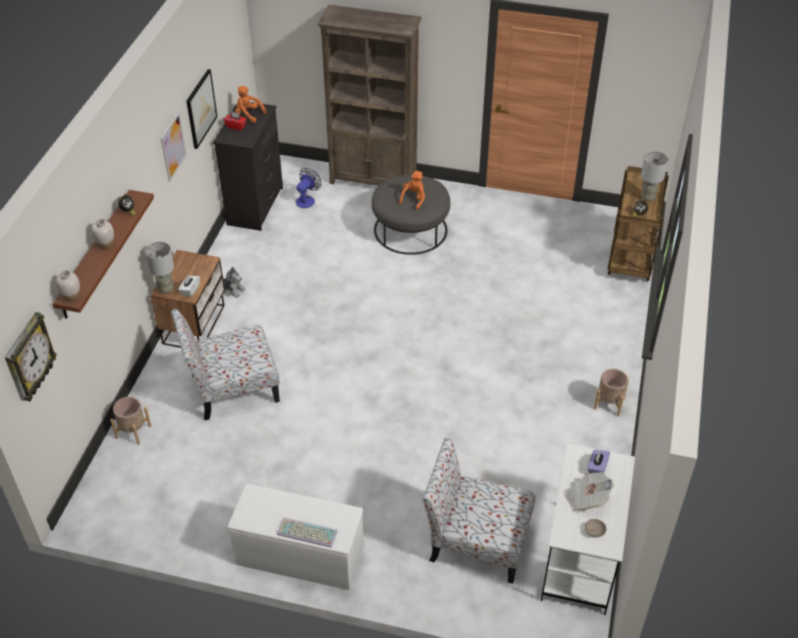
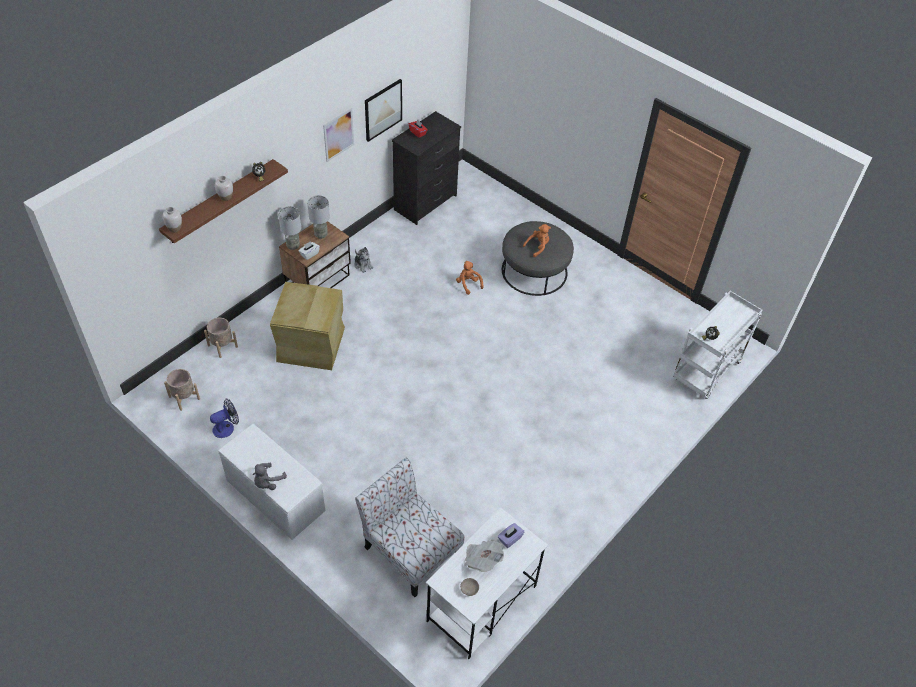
camera: 25 degrees right, 5 degrees up
(29, 359) = (122, 264): wall clock -> none
(232, 388) = (312, 344): chair -> beige storage box
(248, 114) = (434, 126): orange plush toy -> orange plush toy (468, 284)
(306, 533) = (268, 482): keyboard -> grey plush toy
(307, 199) = (469, 213): fan -> fan (227, 427)
(373, 180) = (533, 216): brown bookcase -> none
(609, 403) = (596, 489): beige planter -> beige planter (184, 398)
(631, 258) = (706, 372): brown cart -> white cart
(647, 198) = (728, 326): grey table lamp -> grey table lamp (320, 234)

